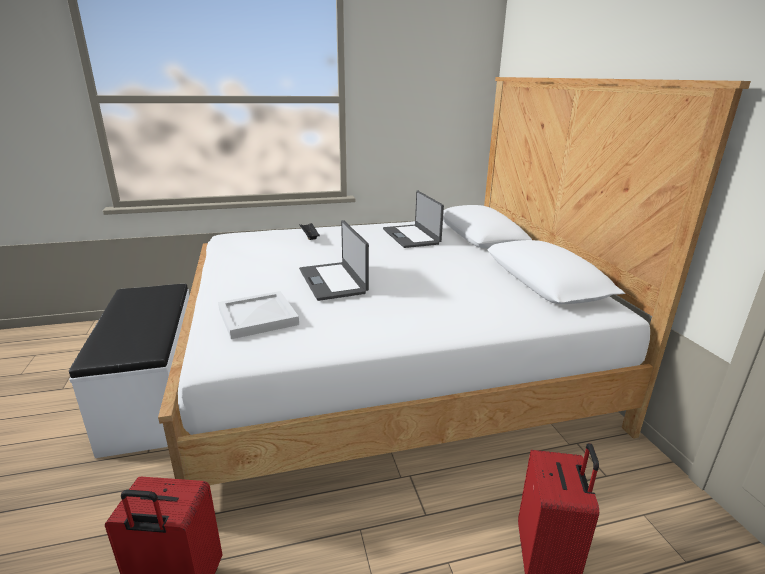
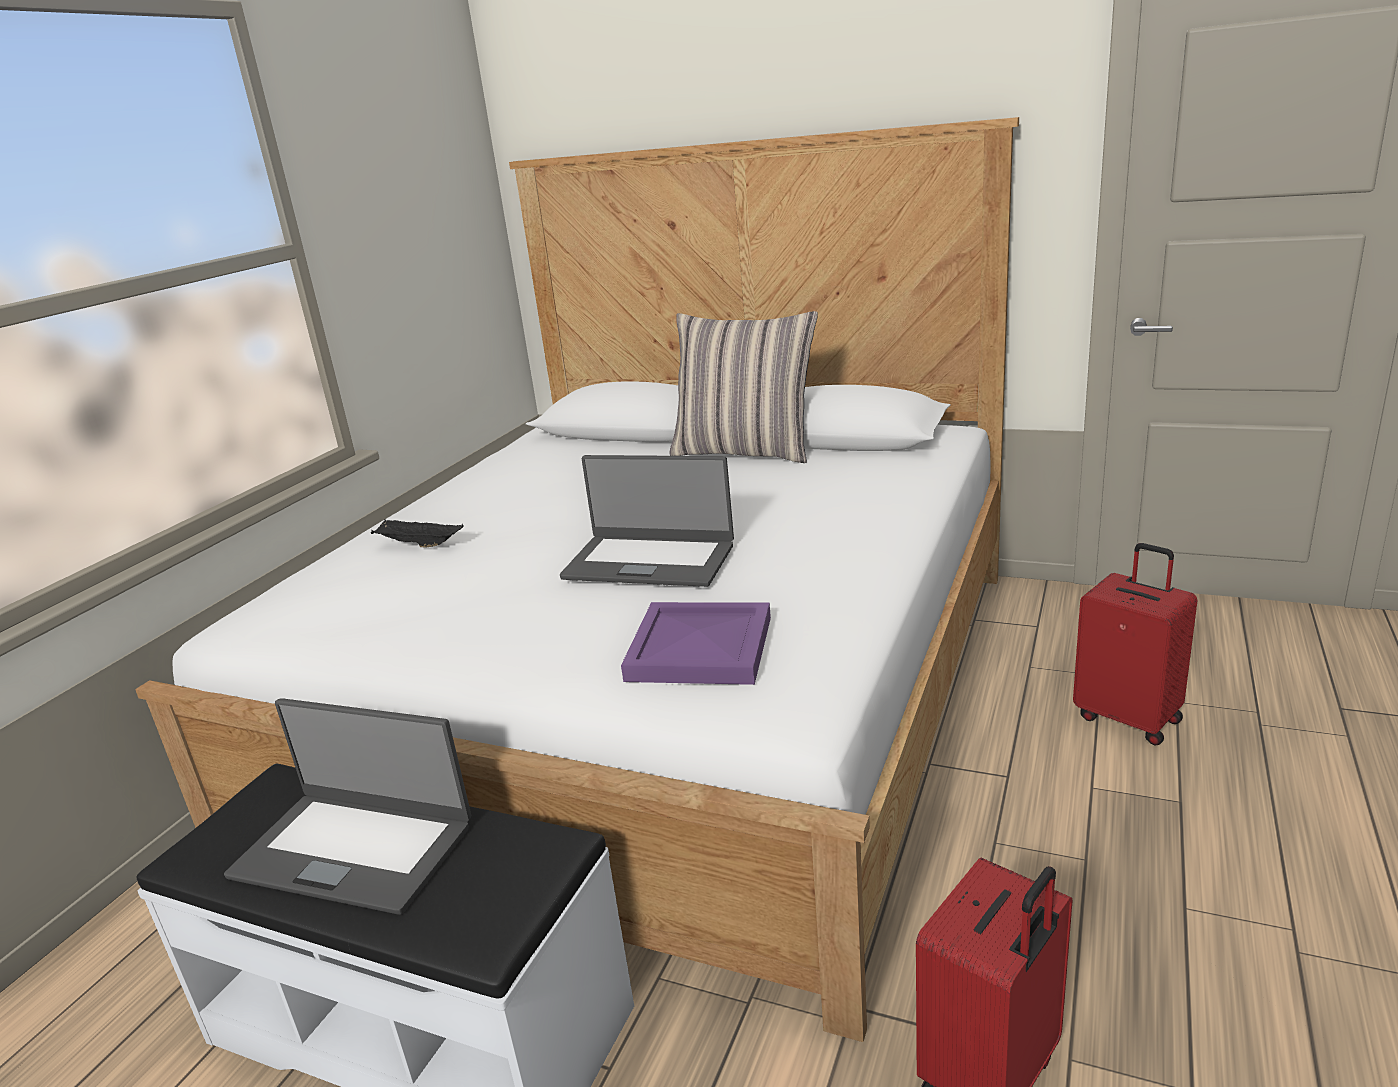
camera: 50 degrees left, 0 degrees up
(259, 317) = (702, 647): white tray -> purple tray
(411, 236) = (560, 470): laptop -> laptop (354, 849)
(490, 265) = (746, 451): none -> pillow

